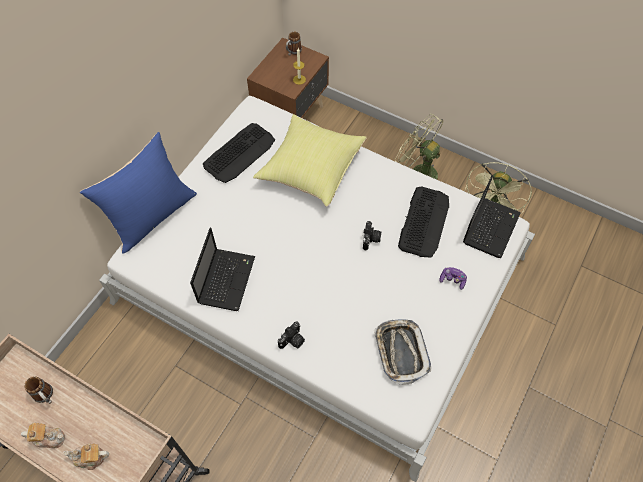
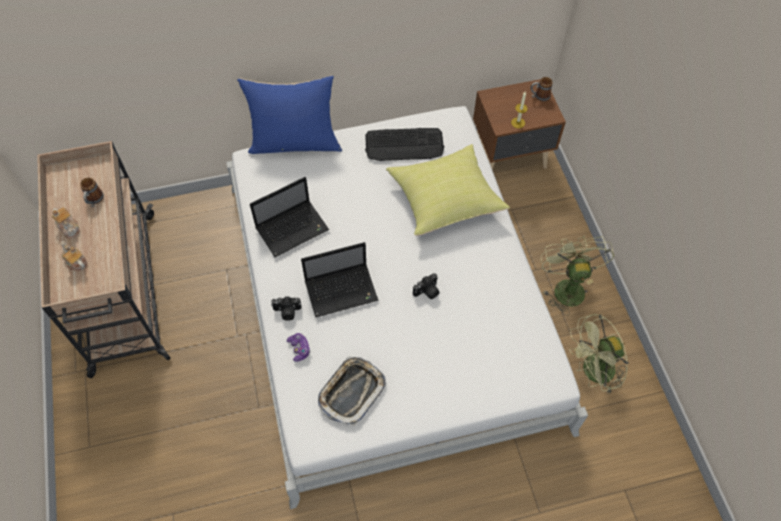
camera: 45 degrees right, 0 degrees up
(424, 222) = (486, 315): keyboard -> none
(452, 280) = (455, 379): game controller -> game controller (299, 349)
(491, 227) = (538, 368): laptop -> laptop (342, 290)

